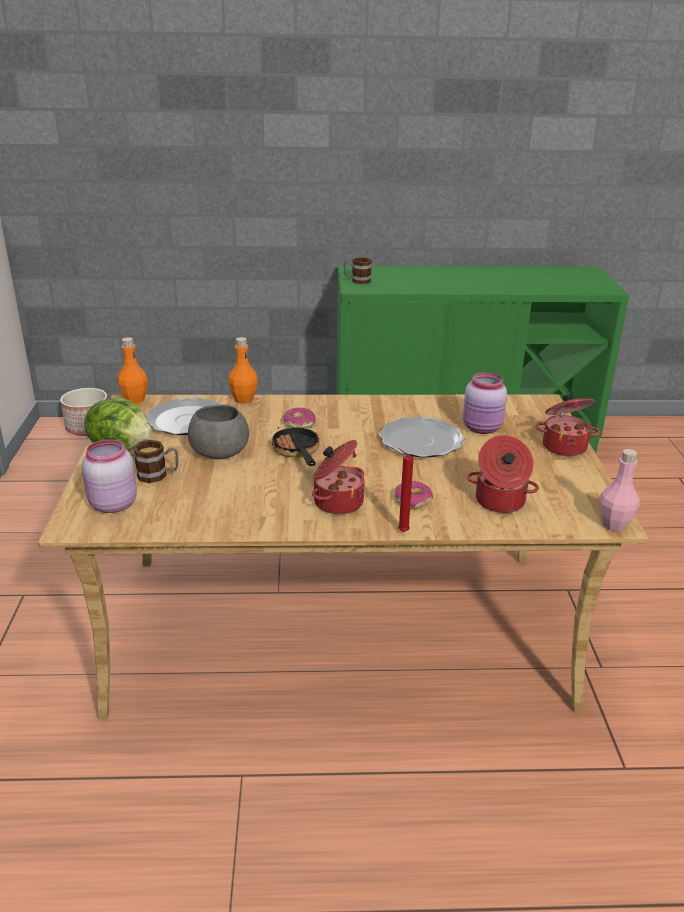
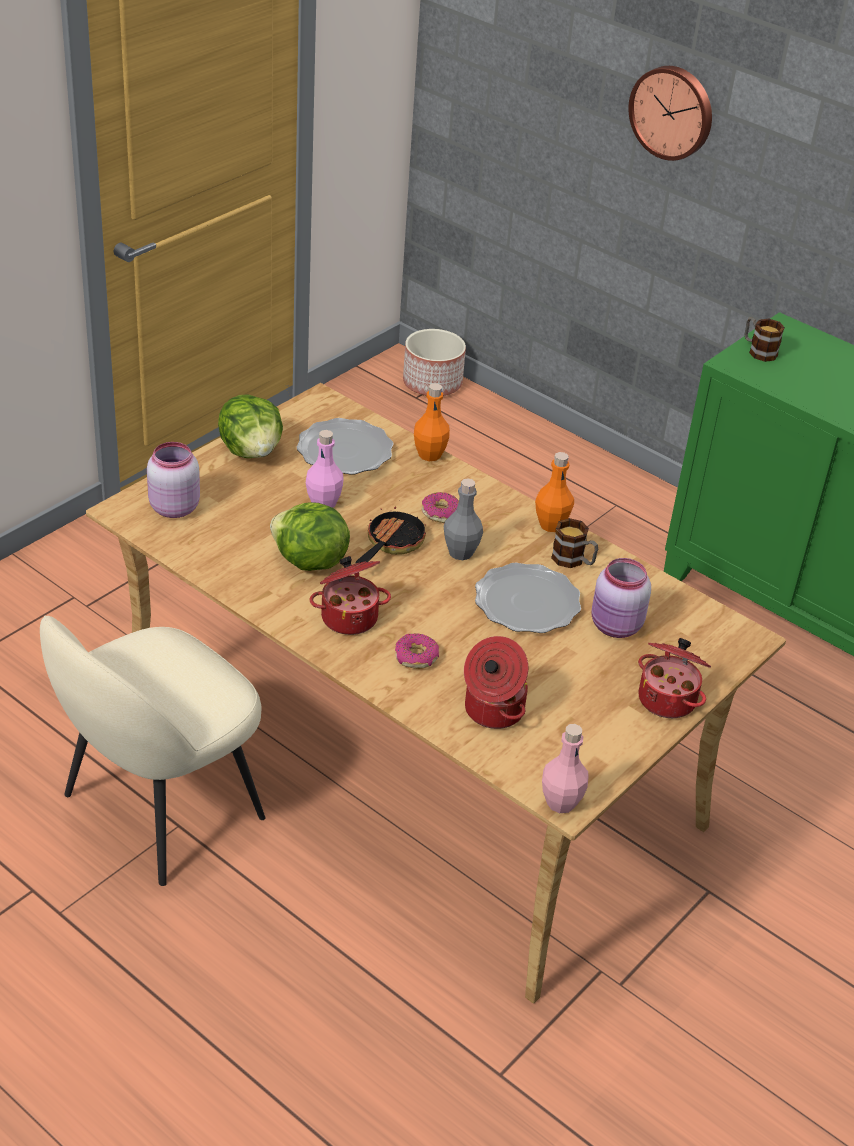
camera: 40 degrees right, 10 degrees up
(134, 400) = (330, 400): orange bottle -> orange bottle (551, 525)
(158, 475) = (243, 499): mug -> mug (573, 560)
(213, 775) = (159, 809): none -> beige chair
(218, 452) = (323, 503): grey bowl -> pink bottle
(224, 158) = (672, 112): none -> wall clock
(261, 486) = (309, 562): none -> lettuce
(344, 436) = (460, 552): none -> grey bottle
(401, 531) = (358, 679): red candle -> none

